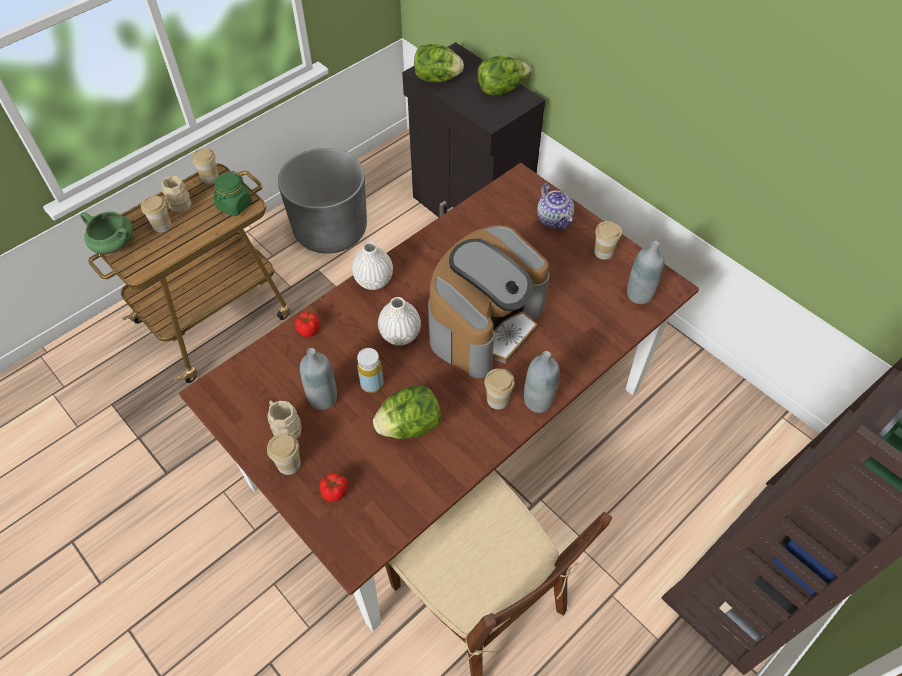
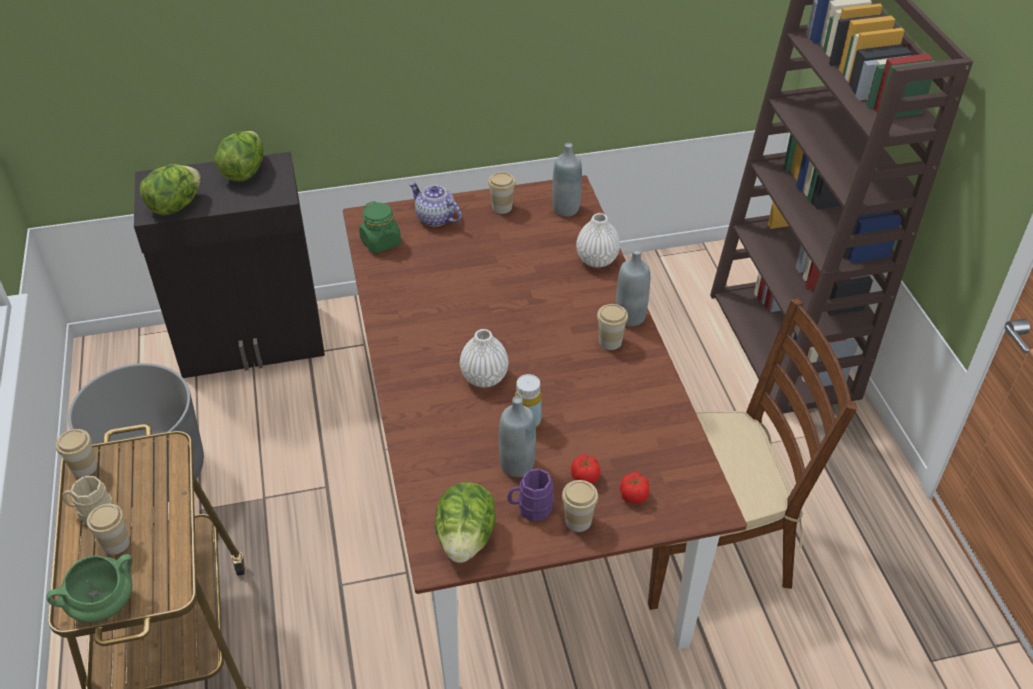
camera: 60 degrees left, 10 degrees down
(234, 205) = (157, 460): green jar -> green jar (381, 242)
(285, 427) = (530, 508): beige mug -> purple mug
(309, 329) = (420, 444): tomato -> tomato (584, 477)
(374, 280) = (398, 370): white vase -> white vase (597, 260)
(410, 425) = (596, 412): lettuce -> lettuce (466, 538)
(485, 323) = (518, 314): coffee machine -> none
(554, 219) = (435, 218): teapot -> teapot turned 150 degrees counterclockwise

